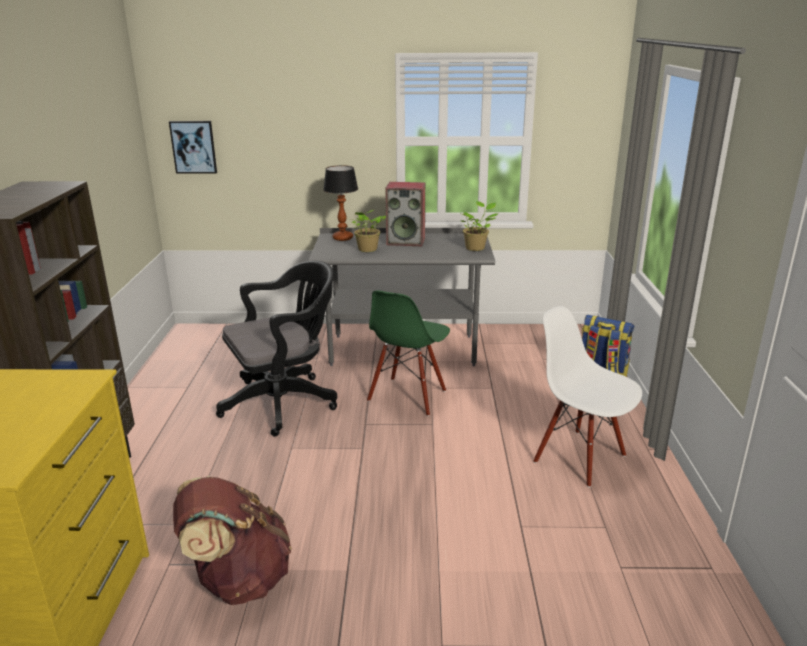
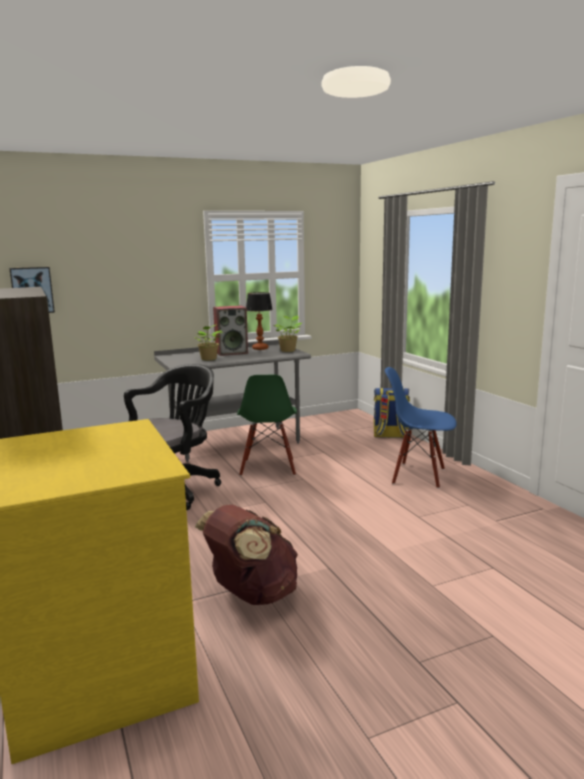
camera: 25 degrees left, 10 degrees down
(342, 238) = (178, 356): table lamp -> table lamp (260, 348)
(580, 458) = (418, 476): white chair -> blue chair

